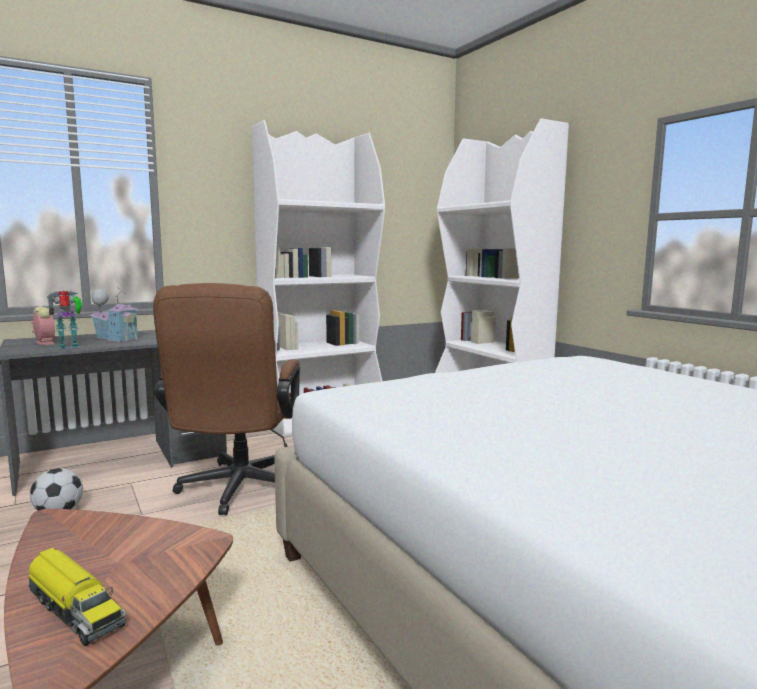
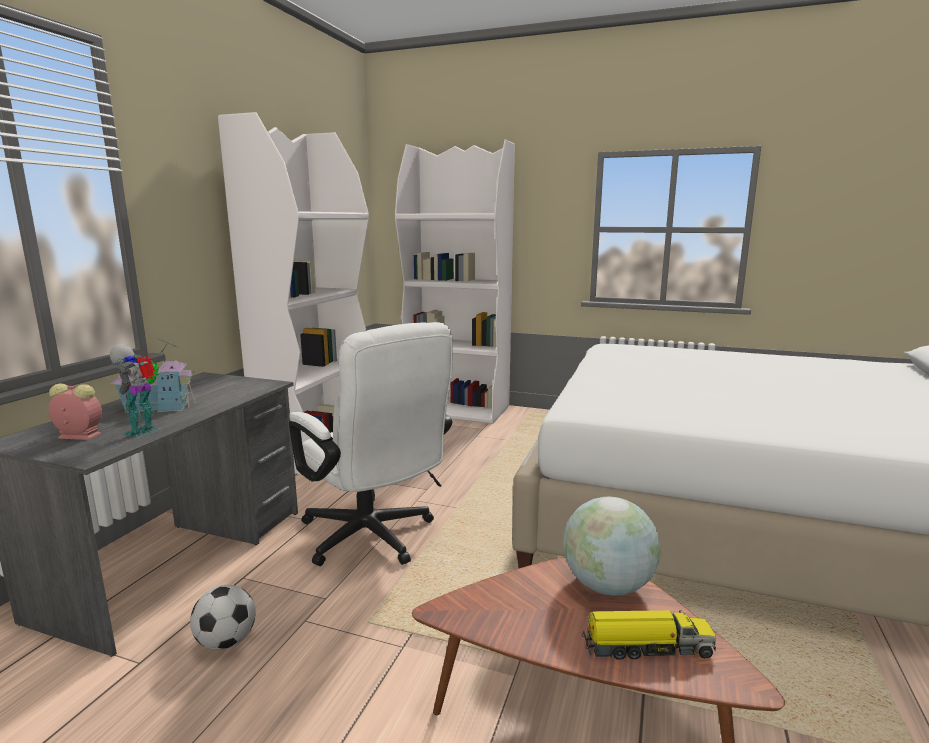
camera: 40 degrees left, 5 degrees up
(167, 558) = (607, 586): none -> globe
(237, 491) = (374, 539): brown office chair -> white office chair

